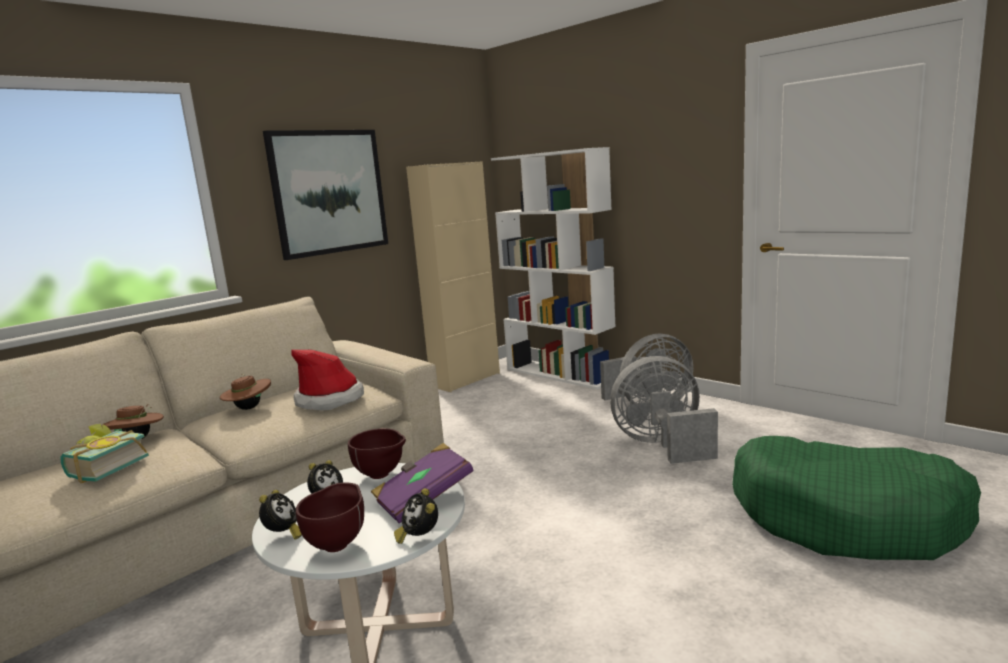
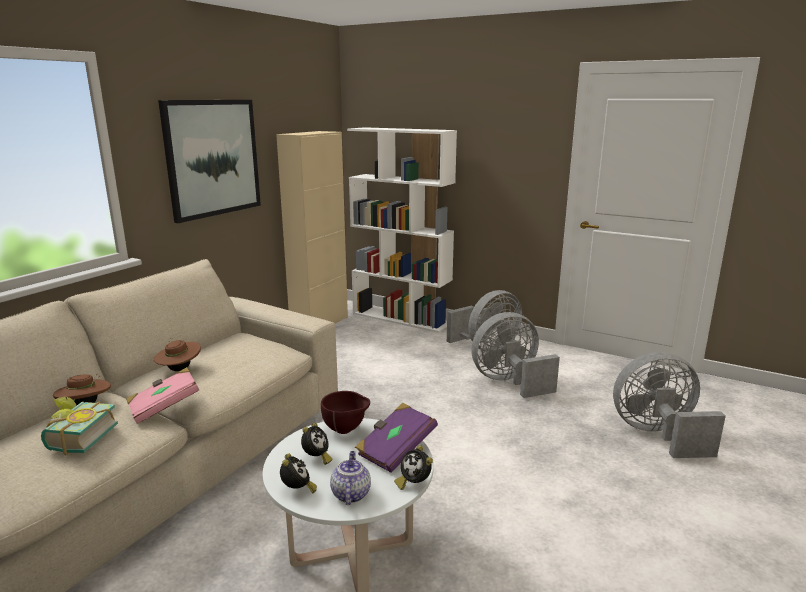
camera: 15 degrees left, 5 degrees up
(208, 443) = (164, 407): none -> pink book
(330, 399) = (253, 358): hat -> none
(338, 543) = (350, 494): brown bowl -> teapot
(846, 518) = (658, 435): green dog bed -> grey fan

